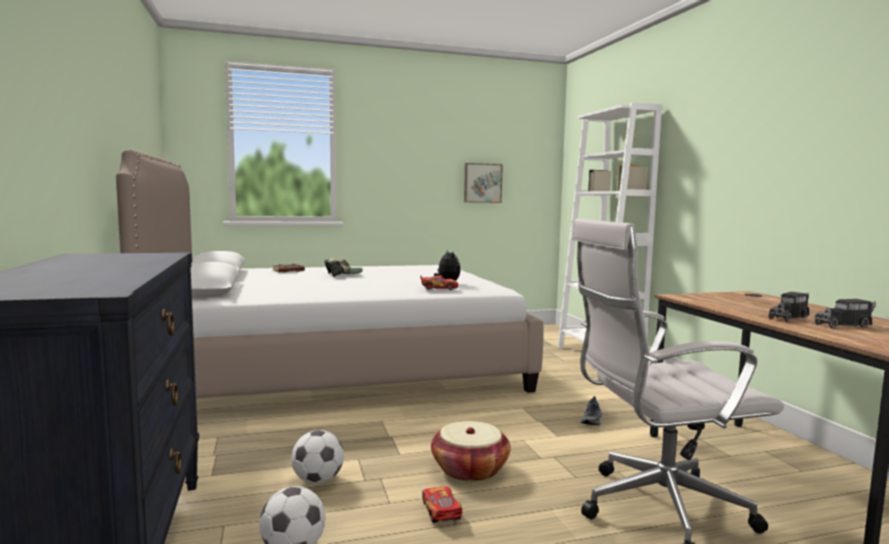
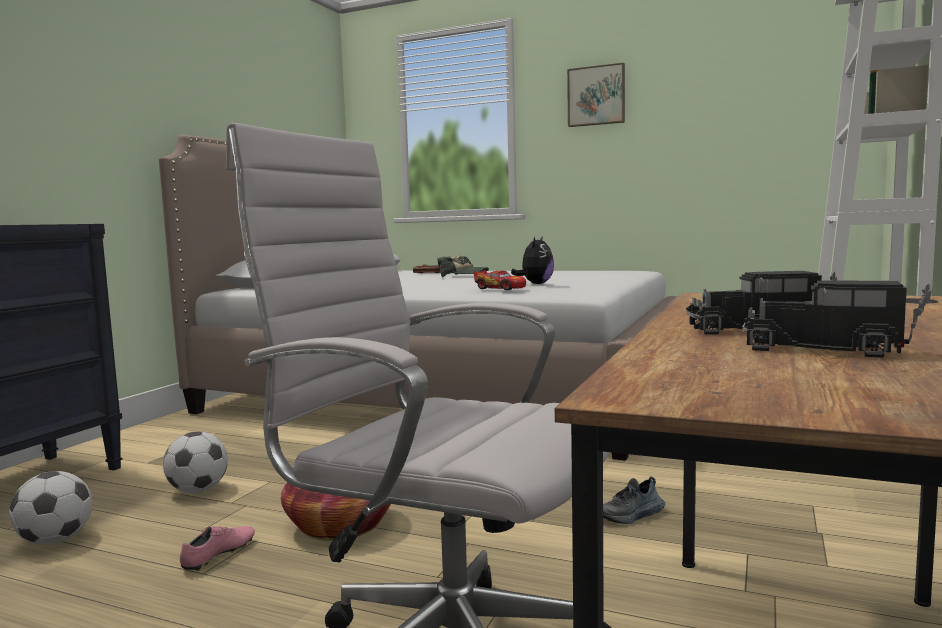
camera: 40 degrees right, 0 degrees up
(441, 511) = (219, 555): toy car -> pink shoe
(482, 183) = (727, 145): picture -> picture (596, 96)

